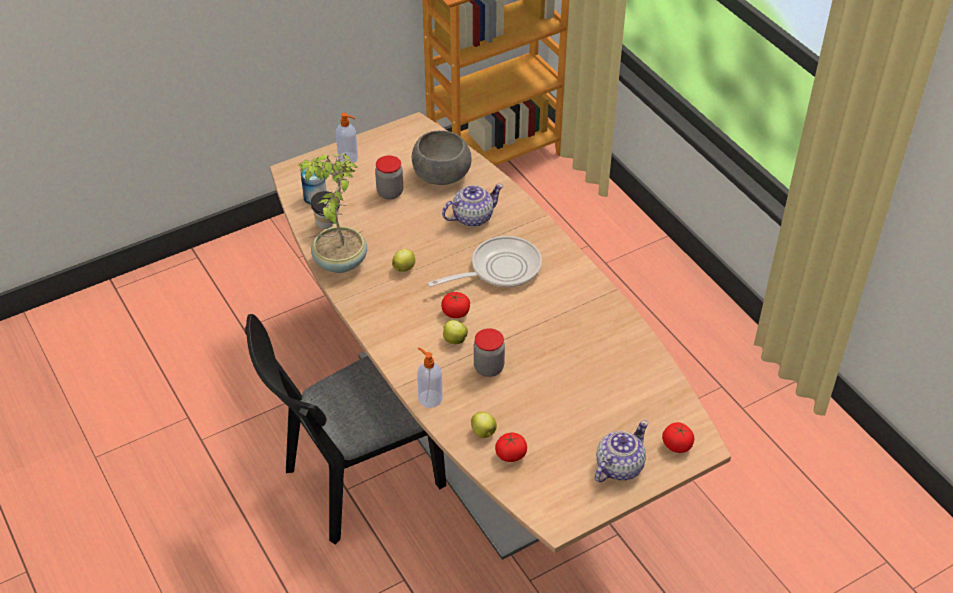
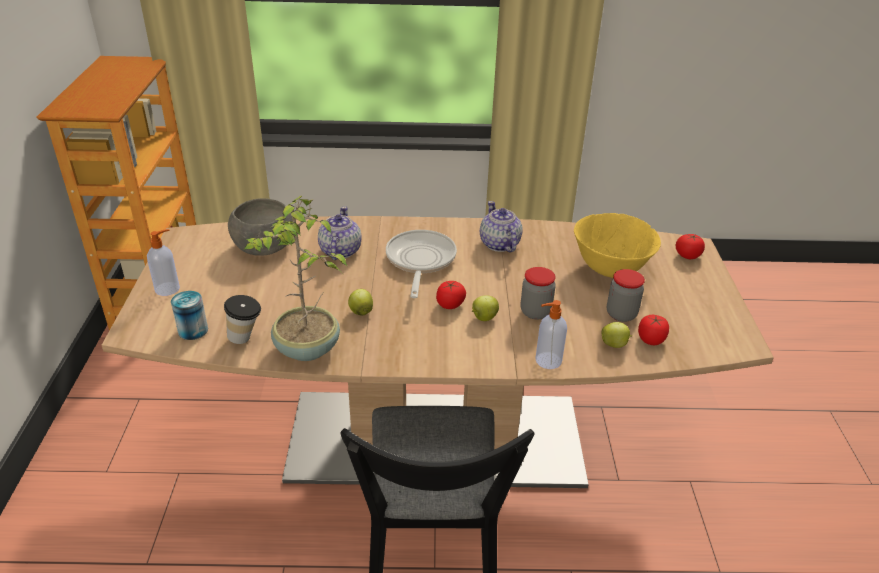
camera: 60 degrees left, 10 degrees down
(390, 192) = (250, 282): jar -> jar (621, 314)
(600, 394) = (610, 268): none -> yellow bowl
(618, 467) = (696, 290): teapot -> teapot (499, 244)

